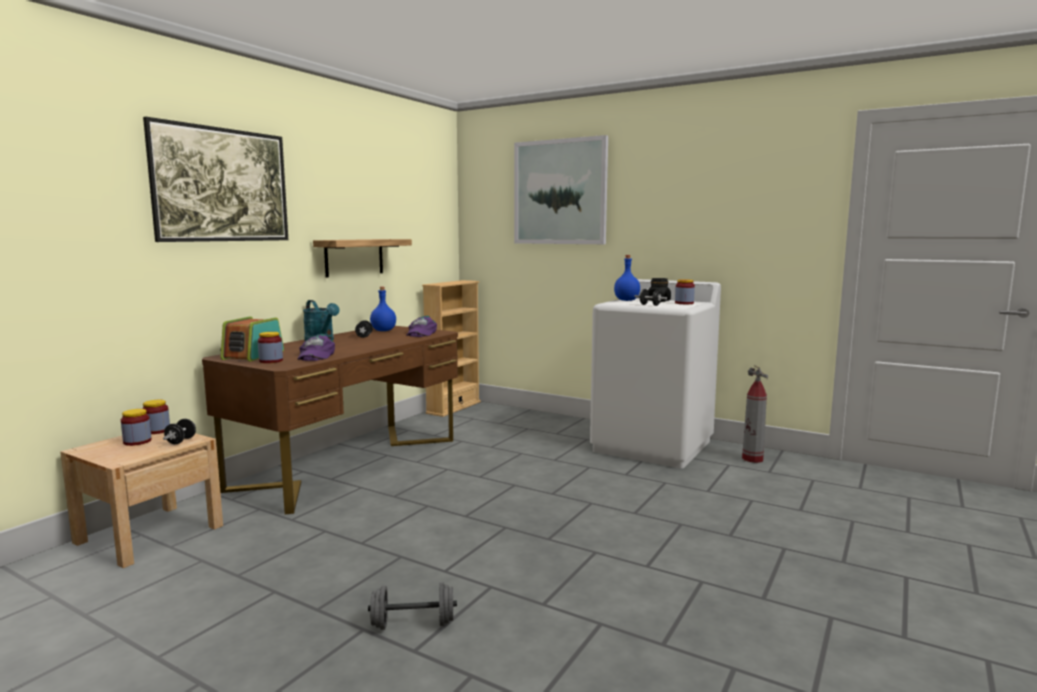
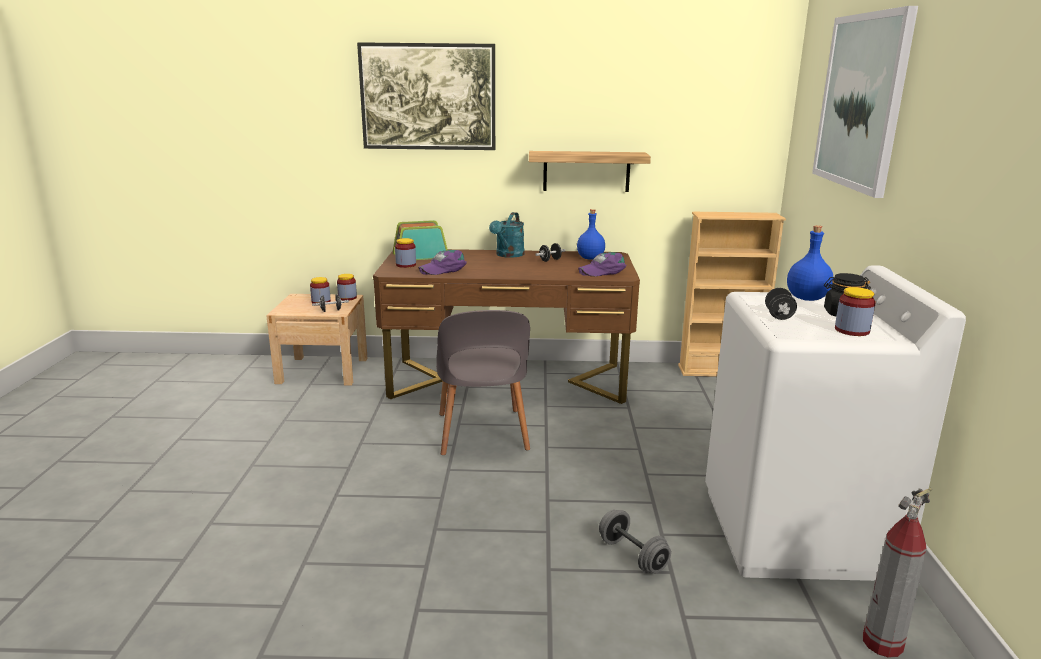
camera: 60 degrees right, 10 degrees up
(413, 624) = (246, 510): grey dumbbell -> grey dumbbell (632, 555)
(426, 492) = (482, 434): none -> grey chair

